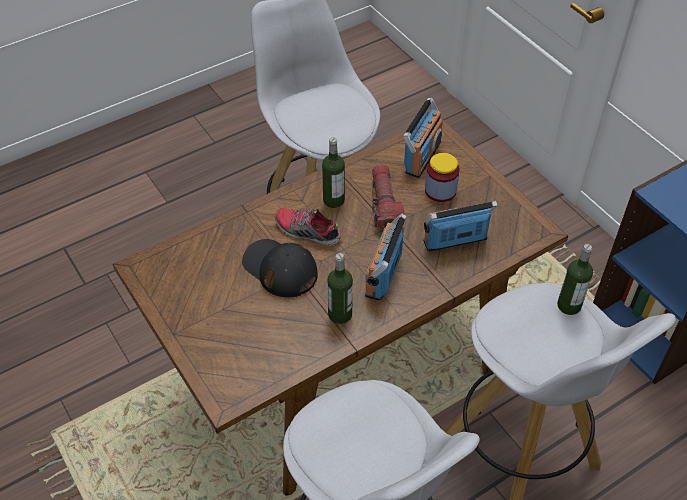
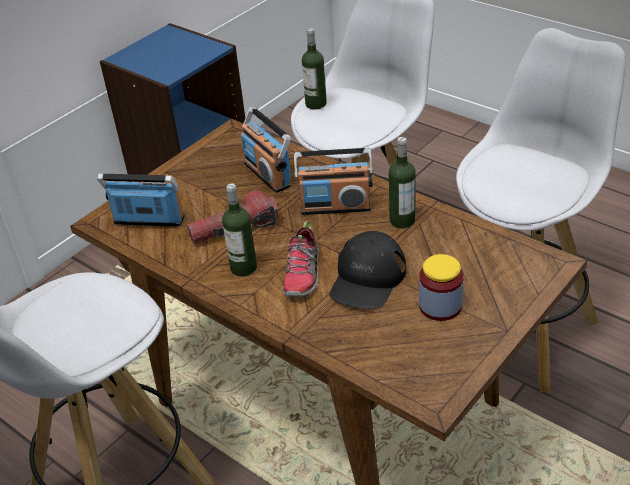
camera: 105 degrees left, 10 degrees down
(440, 191) = (199, 197): jar -> jar (440, 306)

